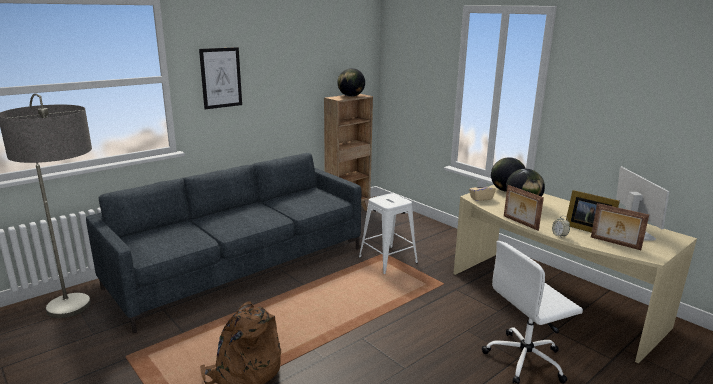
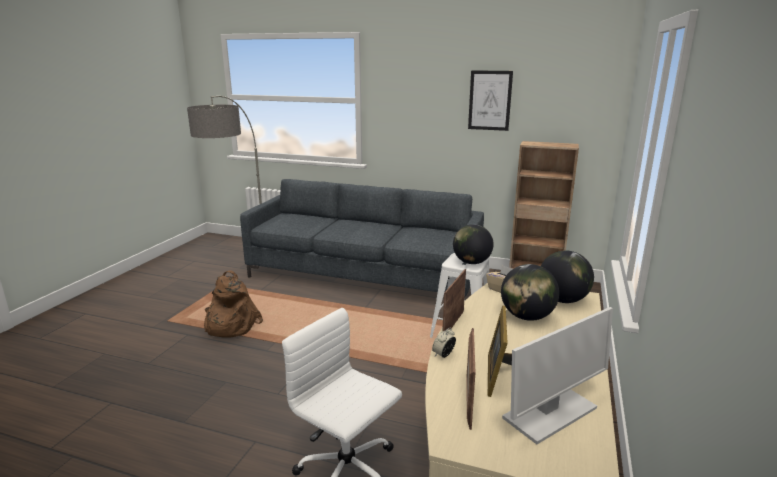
camera: 60 degrees right, 0 degrees up
(221, 78) = (406, 105): picture -> picture (490, 100)
(351, 96) = (553, 144): globe -> globe (471, 262)

